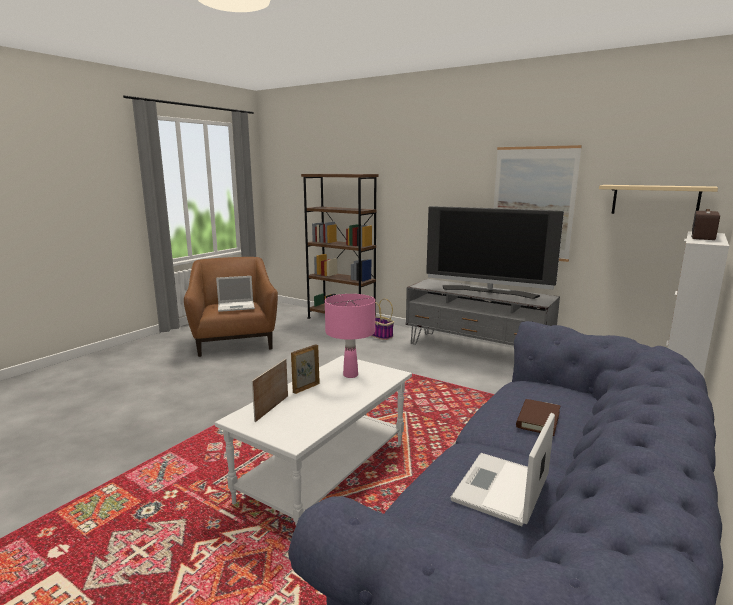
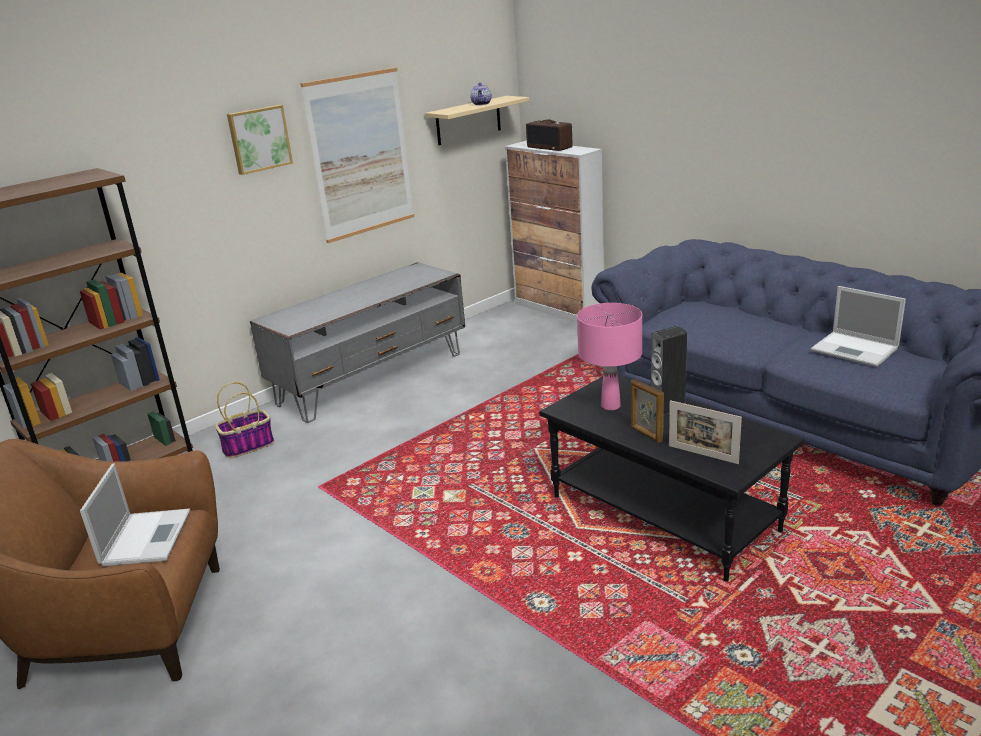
camera: 75 degrees left, 10 degrees up
(325, 473) = (665, 513): white coffee table -> black coffee table
(352, 394) = (667, 406): none -> speaker
(462, 177) = (259, 139): none -> picture
(489, 292) = (368, 292): television -> none
(538, 420) = (745, 323): brown book -> none
(657, 185) = (481, 104): none -> teapot

